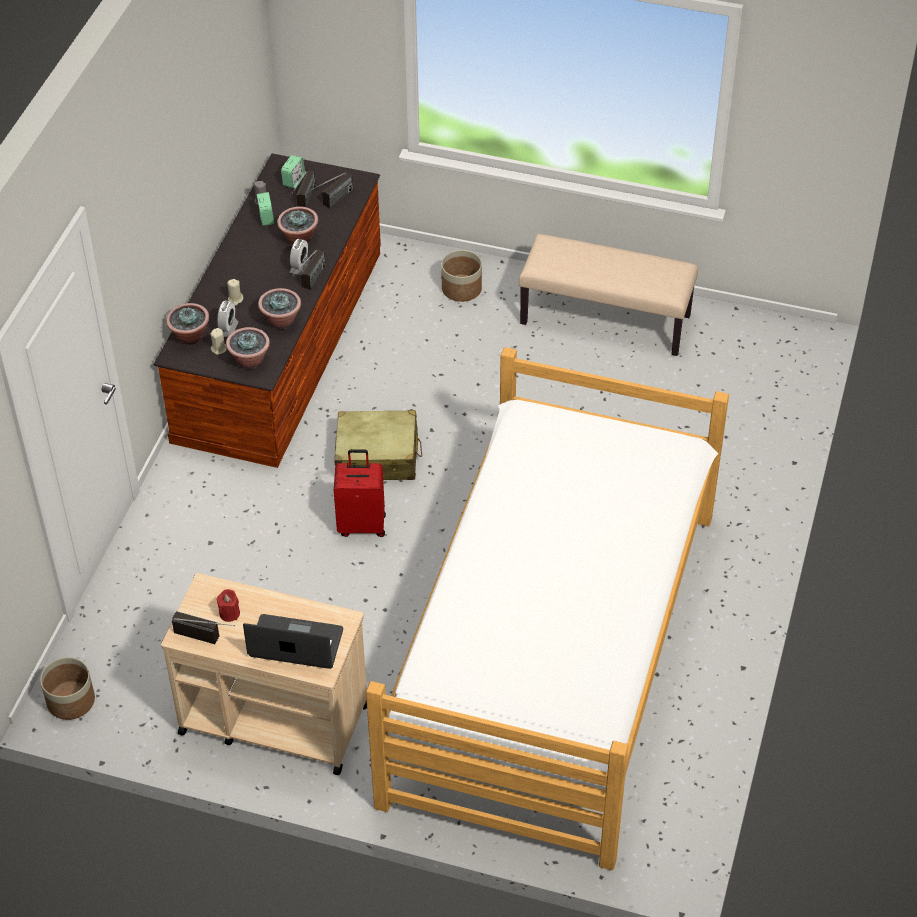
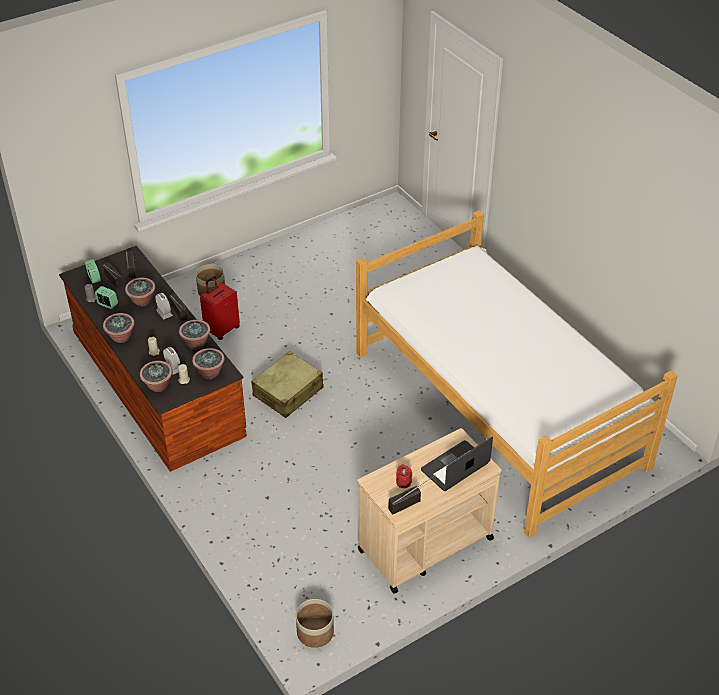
camera: 50 degrees left, 5 degrees down
(229, 262) = (121, 337): none -> potted plant
(362, 524) = (328, 426): red suitcase -> red suitcase (222, 330)
(606, 319) = (300, 256): beige bench -> none

